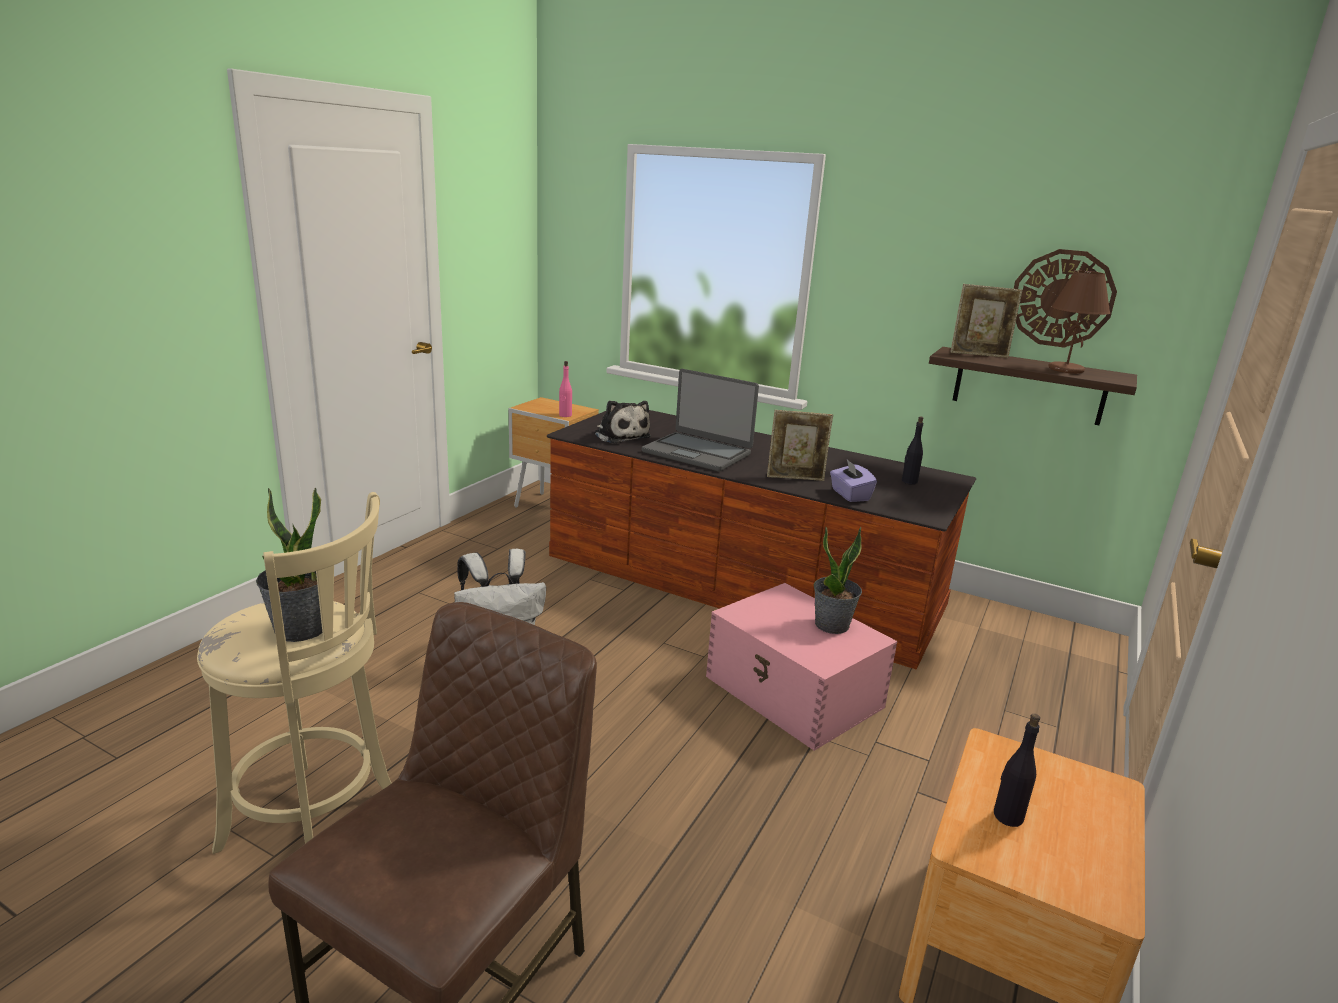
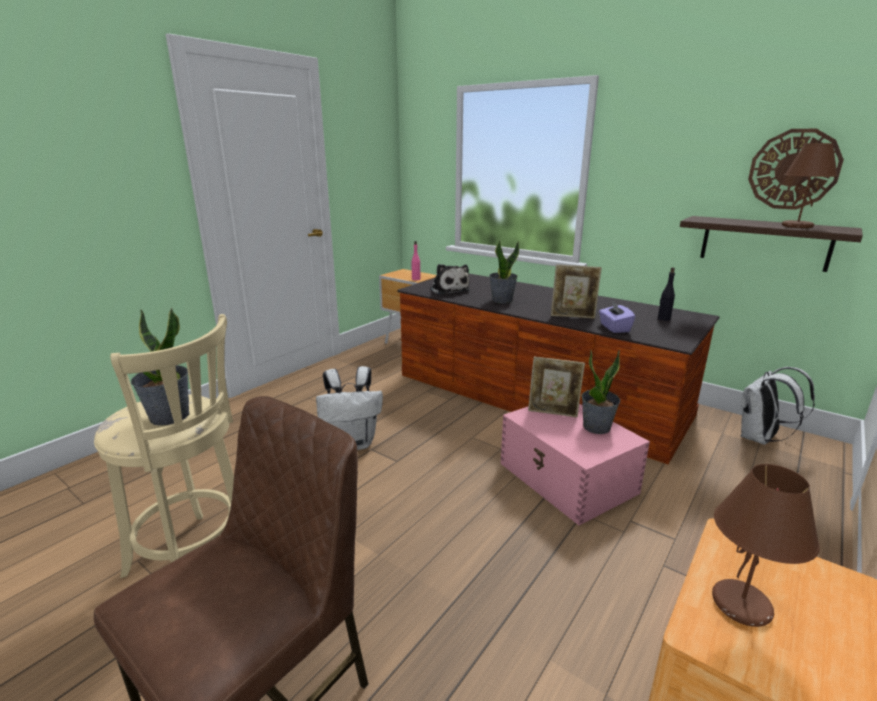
camera: 10 degrees right, 0 degrees up
(697, 453) = (501, 300): laptop -> potted plant
(979, 355) = (722, 219): picture frame -> picture frame (553, 413)
(1007, 816) = (741, 606): black bottle -> brown table lamp
(1024, 633) = (760, 439): none -> white backpack

